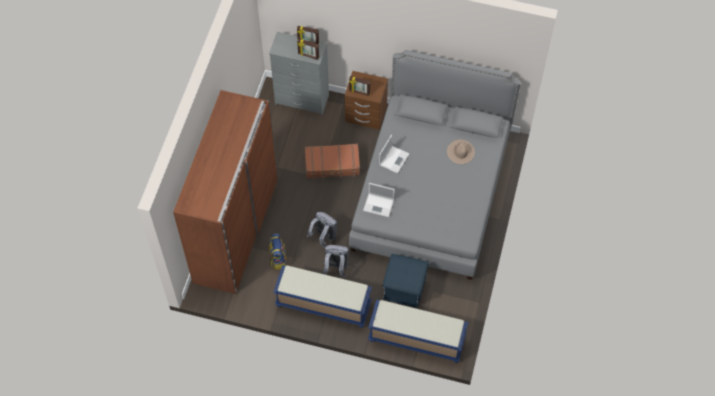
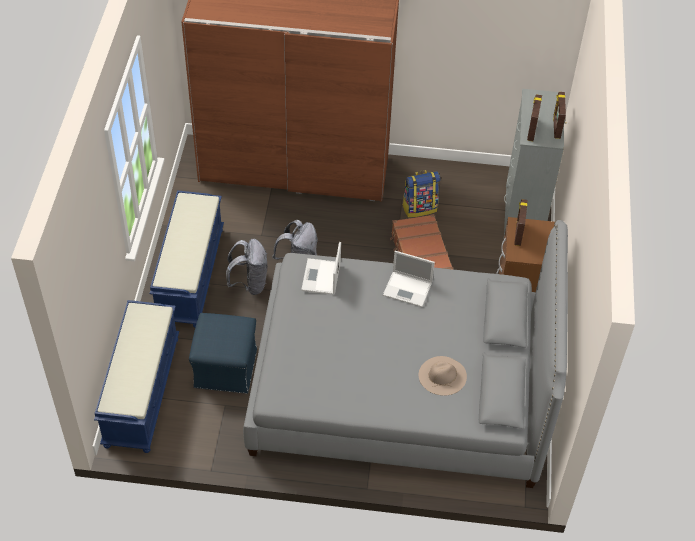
camera: 80 degrees right, 10 degrees down
(277, 259) = (256, 218): backpack -> backpack (419, 208)

